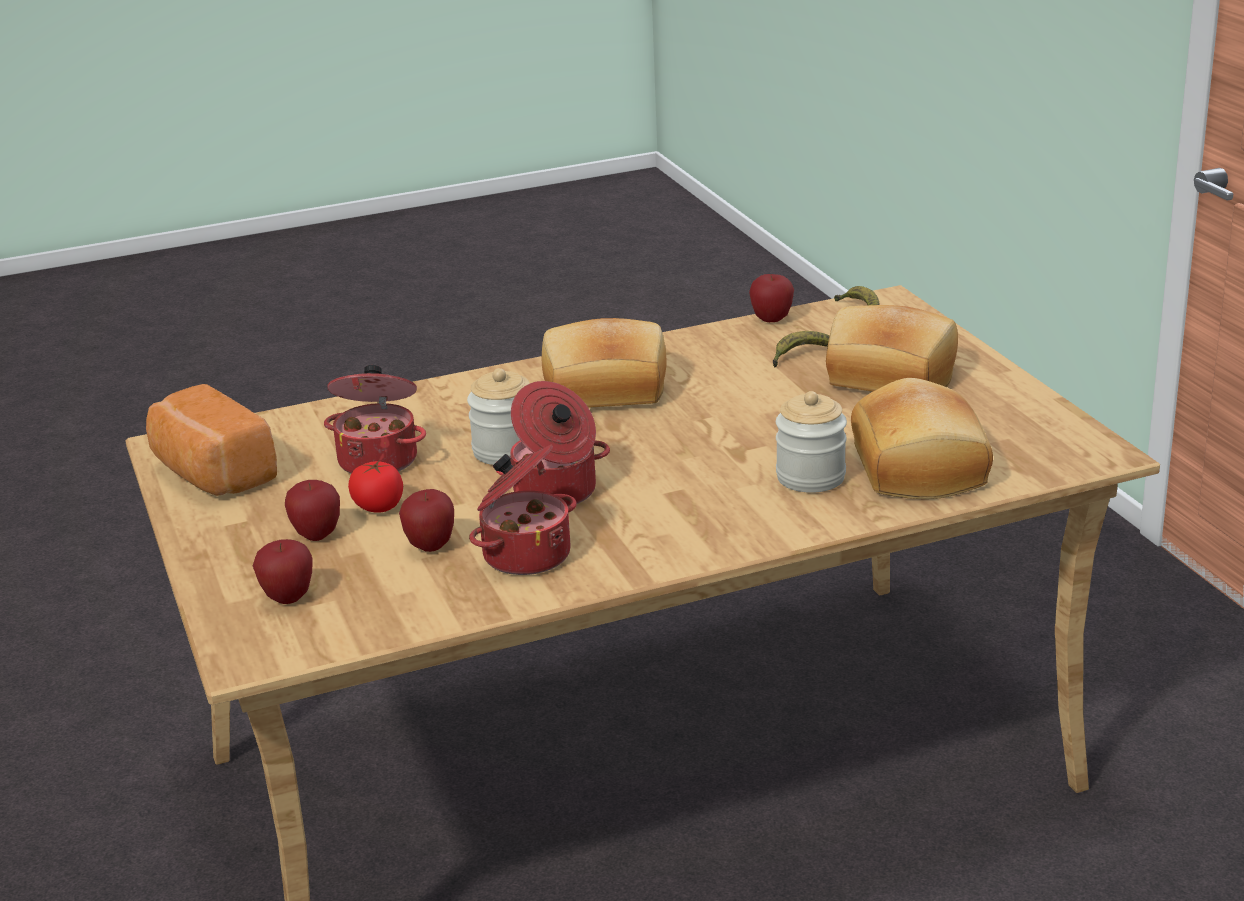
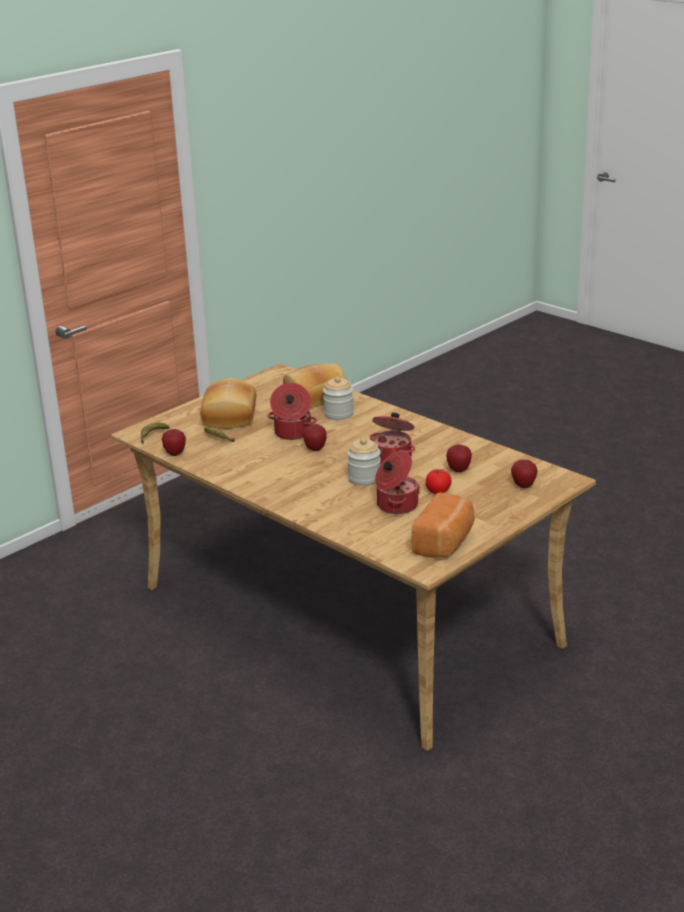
camera: 115 degrees left, 0 degrees up
(317, 535) = (473, 497): apple -> apple (315, 449)
(525, 554) = (446, 451): cooking pot -> cooking pot (292, 433)
(605, 391) = (285, 473): bread -> none

